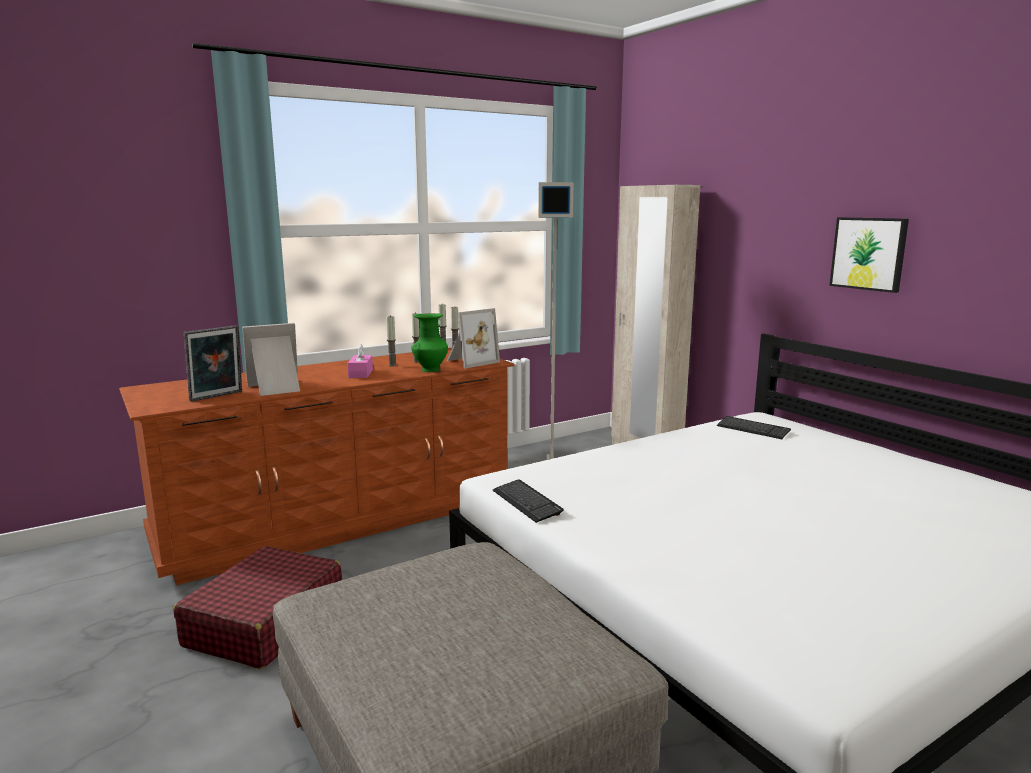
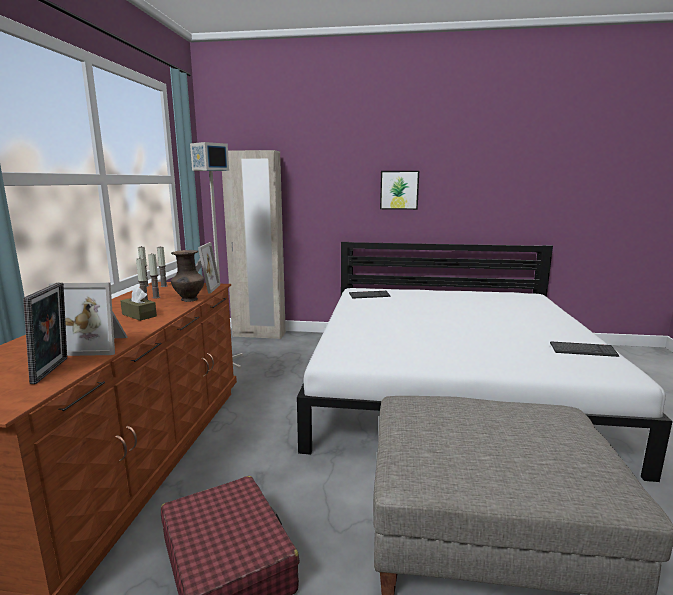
camera: 50 degrees left, 0 degrees up
(276, 388) = (97, 345): picture frame -> picture frame turned 105 degrees counterclockwise
(360, 373) = (139, 315): pink tissue box -> brown tissue box
(430, 370) = (189, 300): green vase -> brown vase
(527, 502) = (377, 363): keyboard -> keyboard (583, 350)

